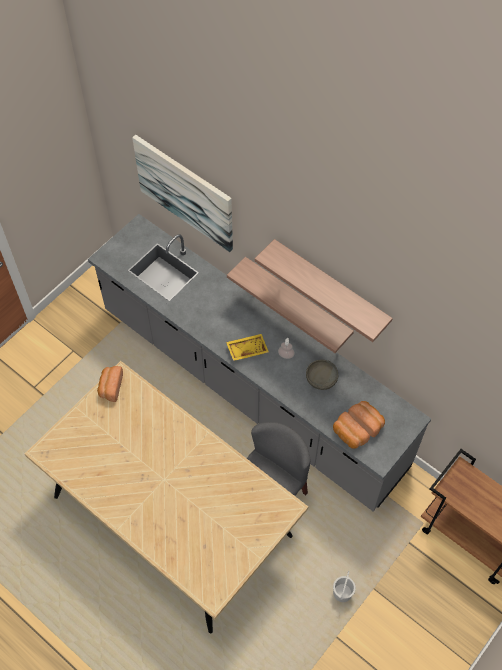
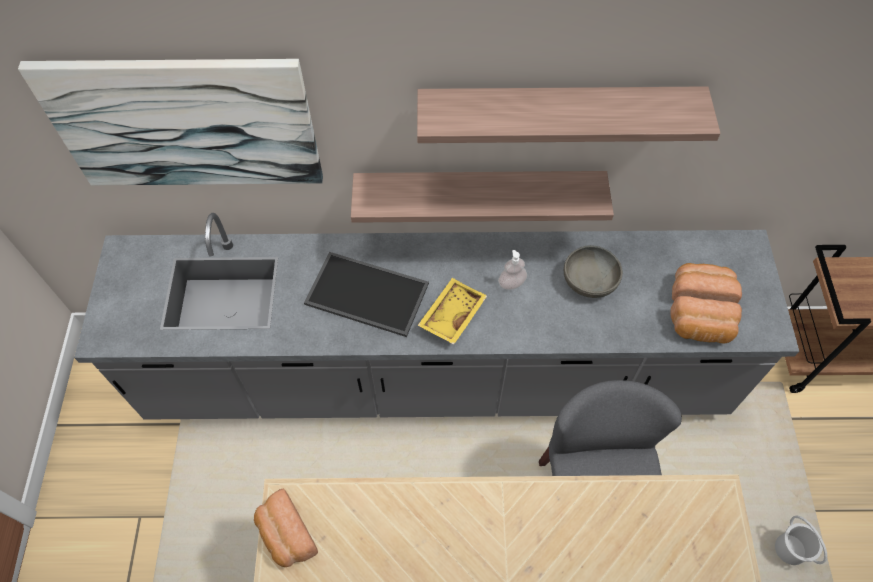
camera: 40 degrees left, 0 degrees up
(219, 315) = (365, 295): none -> tray

